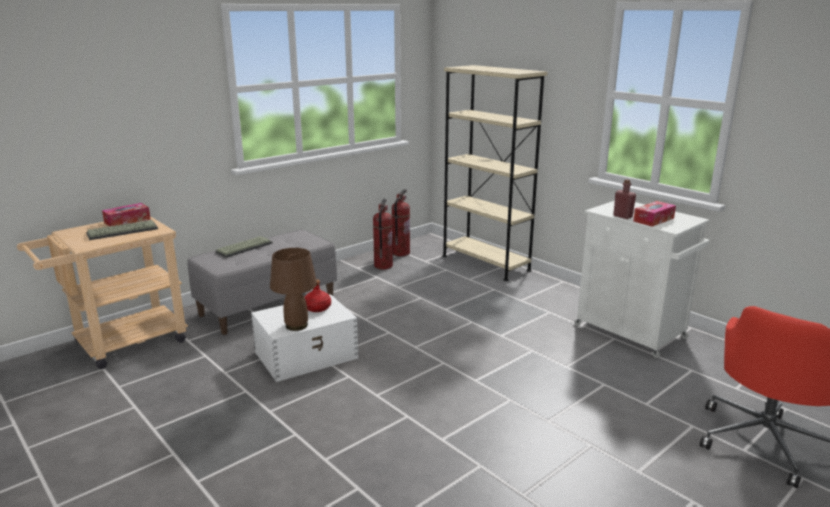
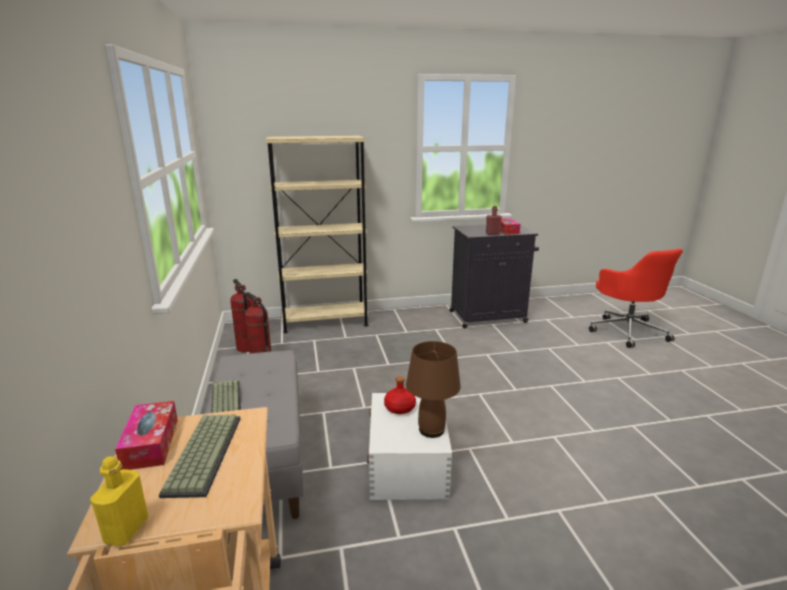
camera: 60 degrees left, 0 degrees up
(63, 234) = (126, 530): none -> yellow bottle
(632, 332) = (489, 317): white cabinet -> black cabinet

